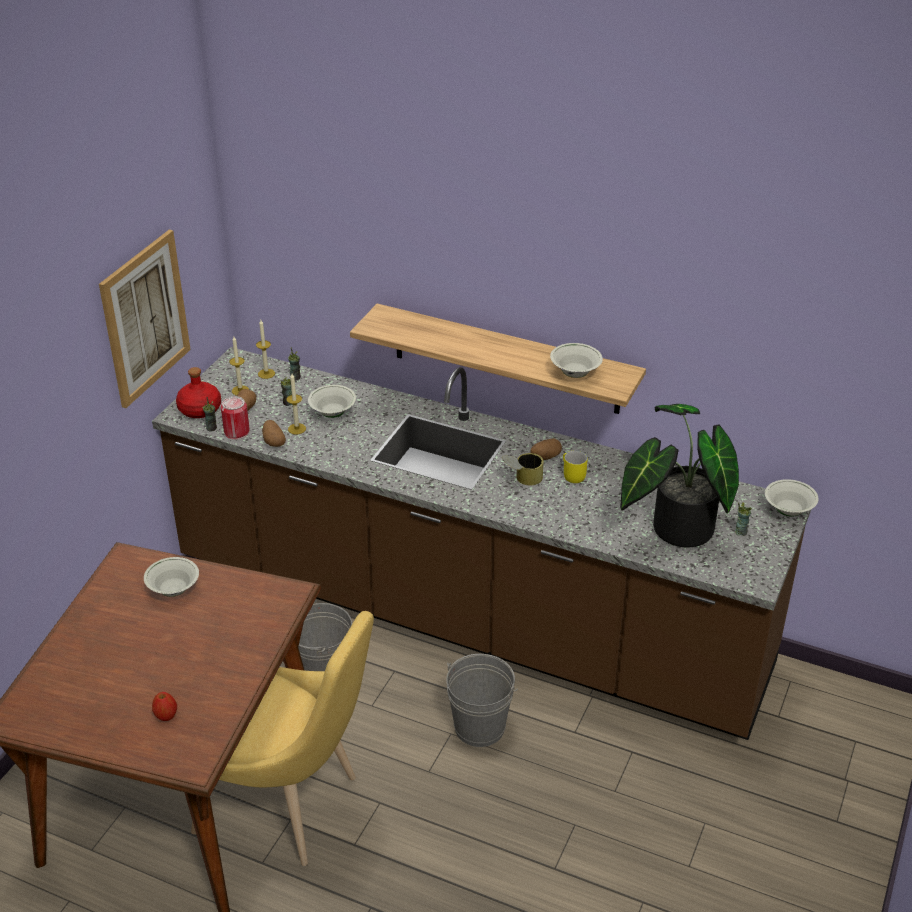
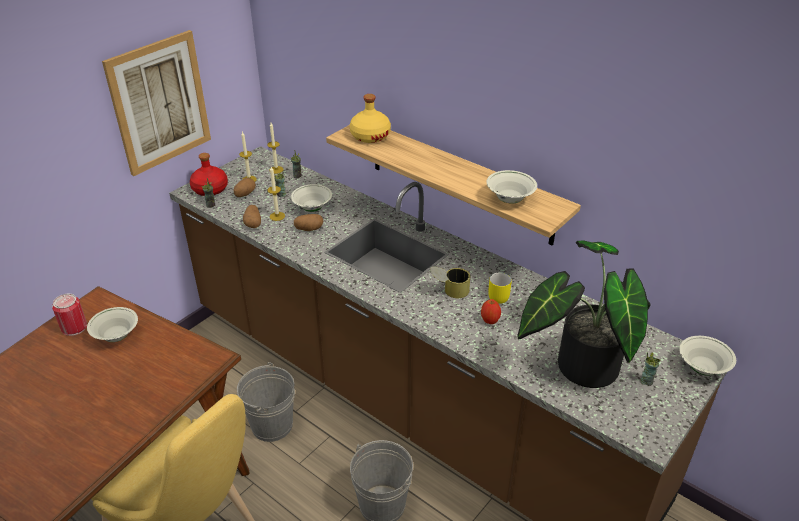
camera: 15 degrees right, 0 degrees up
(166, 715) = (41, 455): apple -> apple (489, 320)
(237, 432) = (228, 211): can -> can (74, 327)
(398, 323) = (370, 136): none -> yellow bottle
(545, 457) = (478, 274): potato -> potato (309, 229)

